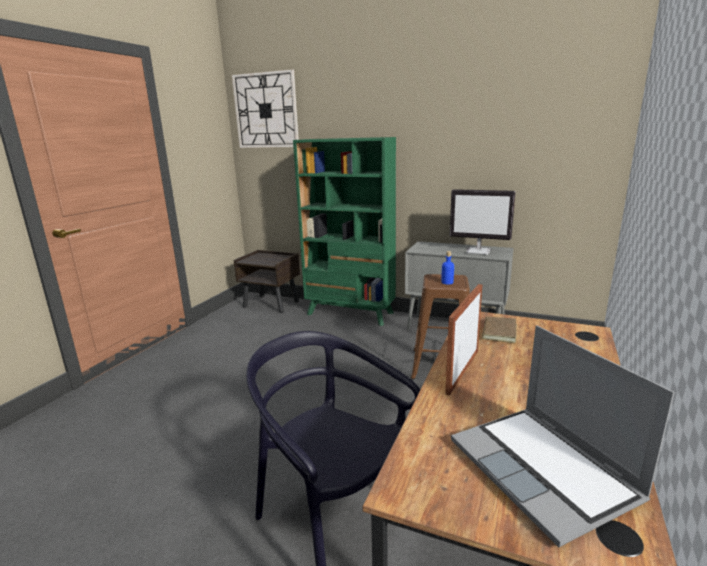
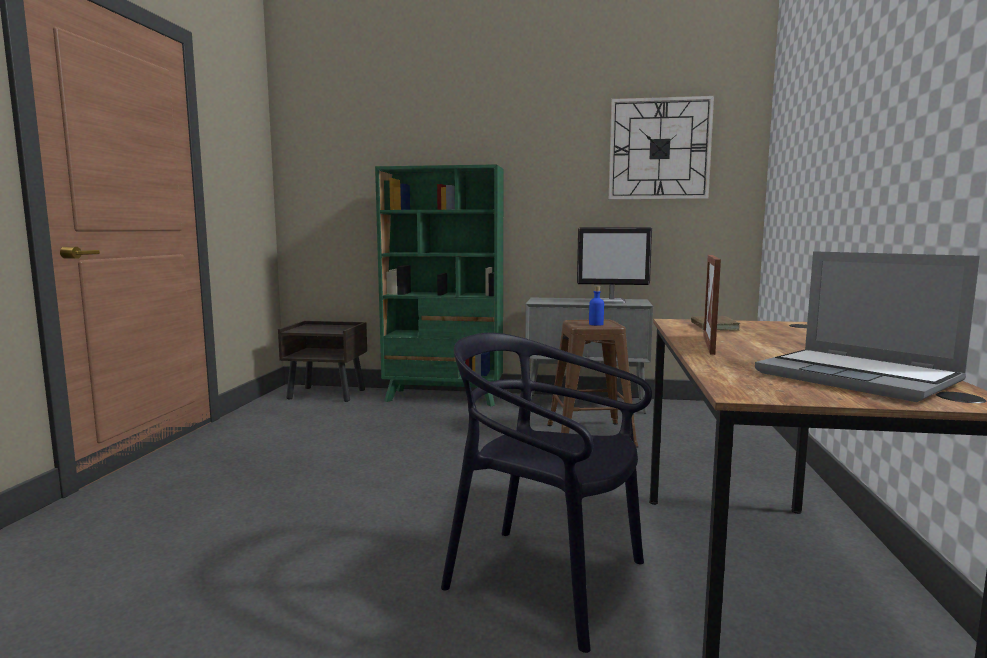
camera: 15 degrees left, 10 degrees down
(266, 110) = (327, 135): wall clock -> wall clock (659, 149)

